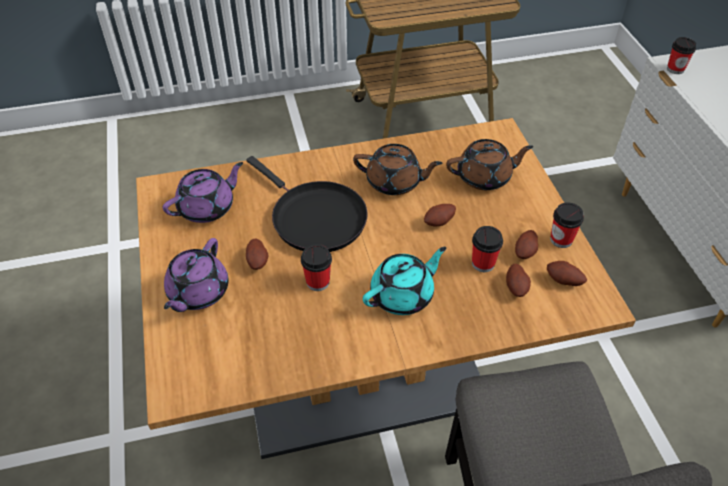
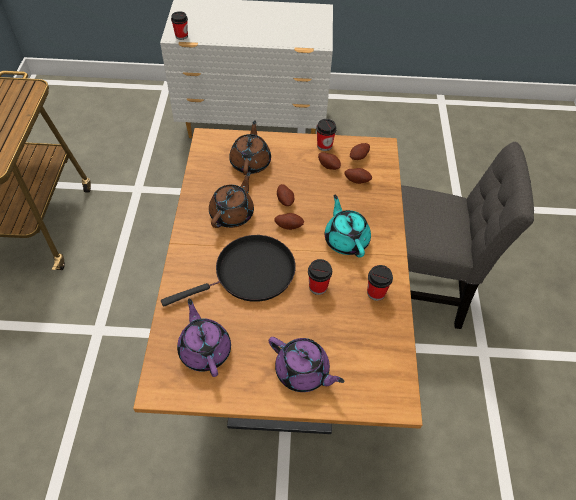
camera: 75 degrees left, 5 degrees up
(258, 261) = (283, 322): potato -> potato (289, 225)
(483, 263) = (331, 189): cup -> cup (376, 292)

